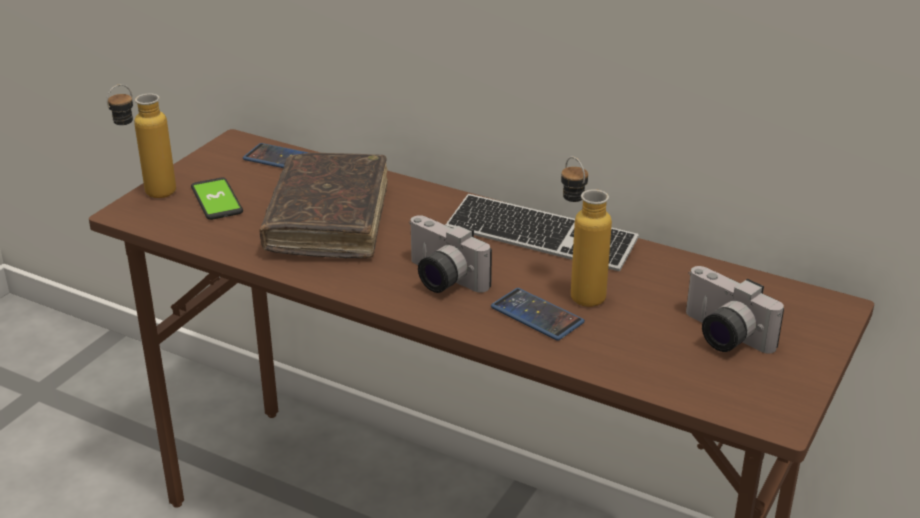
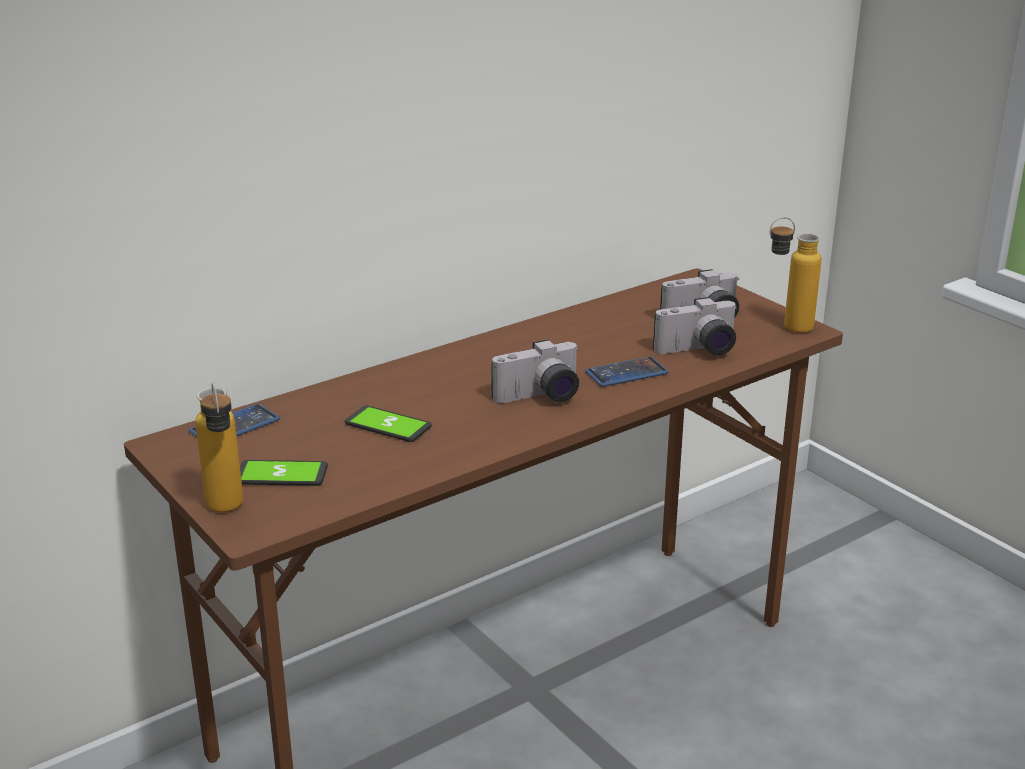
camera: 65 degrees left, 5 degrees down
(328, 220) = (388, 425): brown book -> phone
(540, 237) = (512, 345): keyboard -> none
(579, 291) = (606, 351): bottle -> bottle (786, 328)
(635, 349) = (699, 351): none -> camera

